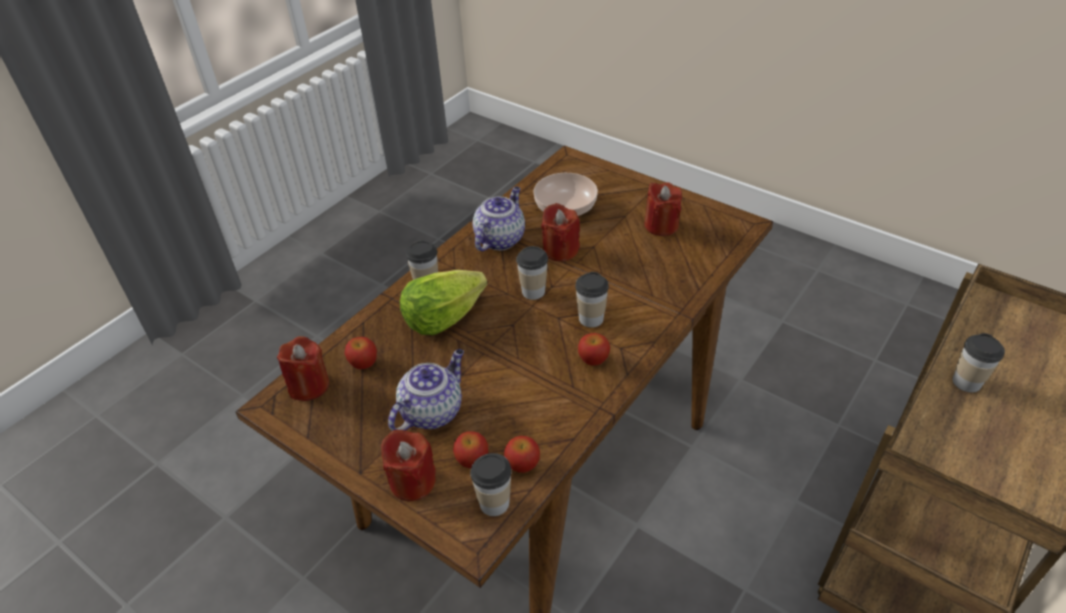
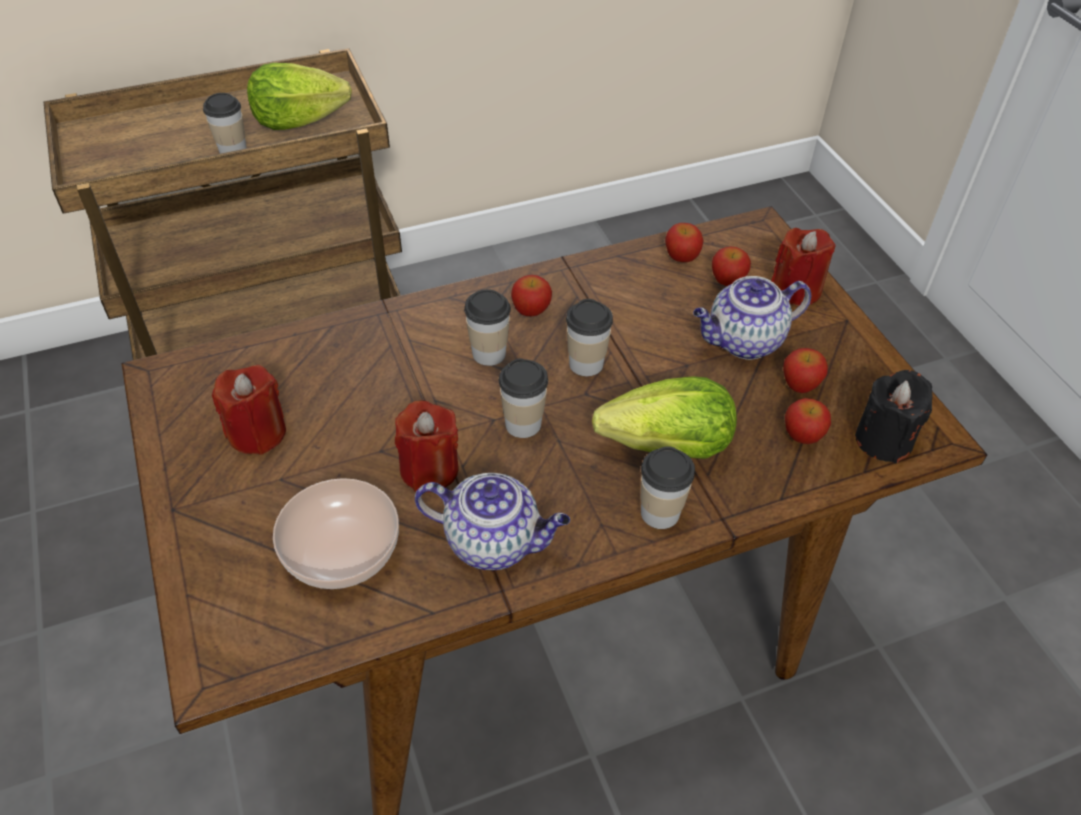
camera: 150 degrees left, 5 degrees up
(309, 385) = (883, 440): red candle -> black candle
(378, 398) = (800, 384): none -> apple
(494, 503) = (727, 242): cup -> cup (586, 364)
(500, 239) = (494, 541): teapot -> teapot turned 135 degrees counterclockwise
(979, 444) = (298, 121): none -> lettuce

